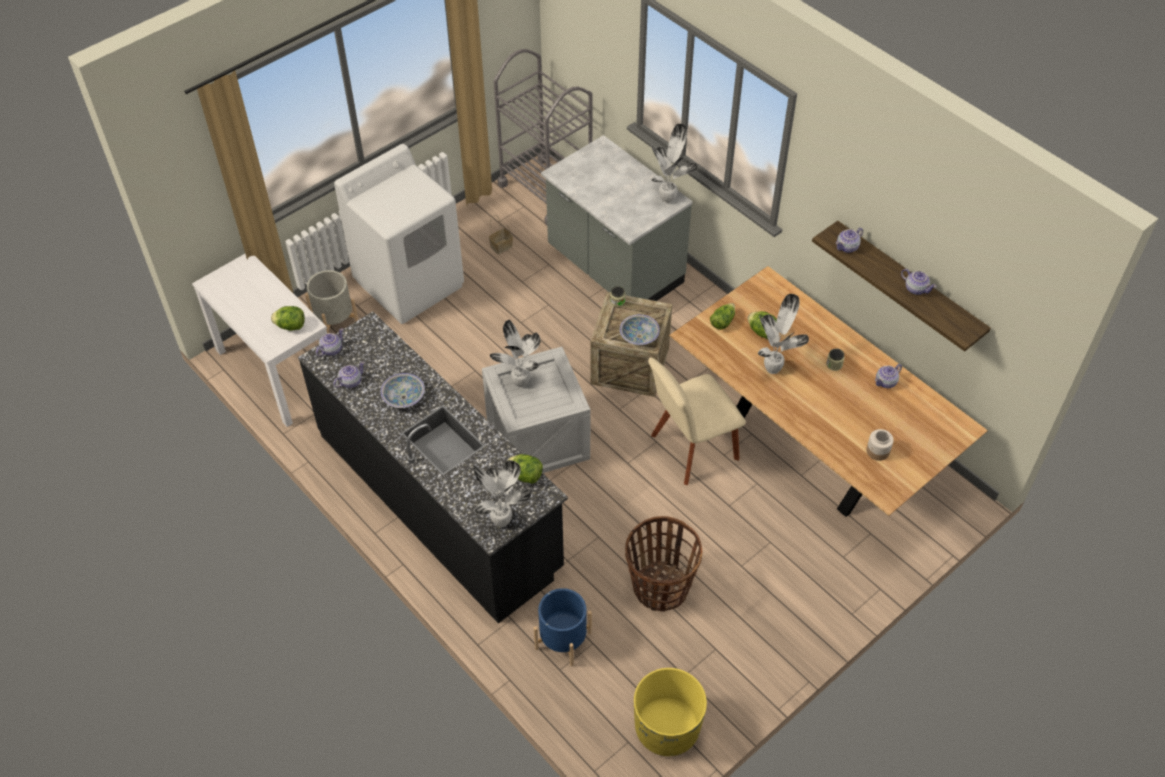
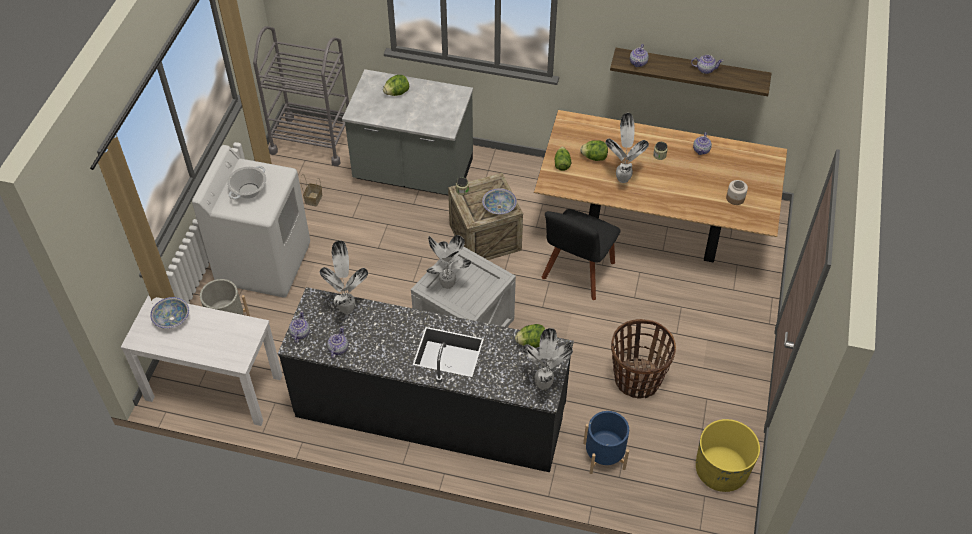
camera: 35 degrees left, 0 degrees up
(291, 326) = (239, 335): lettuce -> lettuce (397, 93)
(396, 197) = (248, 191): none -> cooking pot
(404, 397) = (390, 337): bowl -> bowl (172, 318)
(668, 198) = (454, 93): potted plant -> potted plant (347, 307)
(690, 449) = (577, 273): beige chair -> black chair

